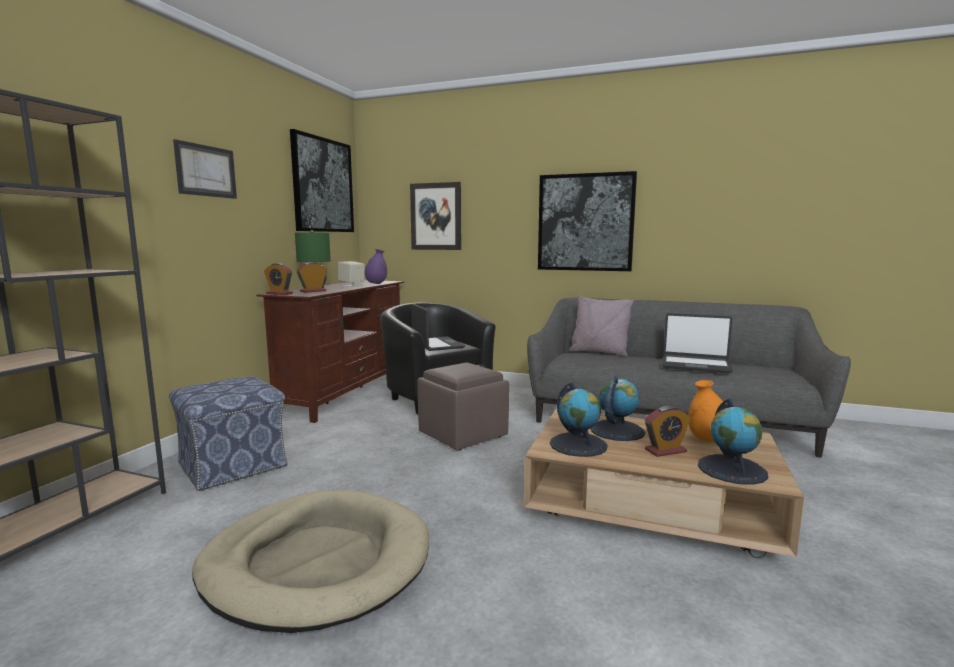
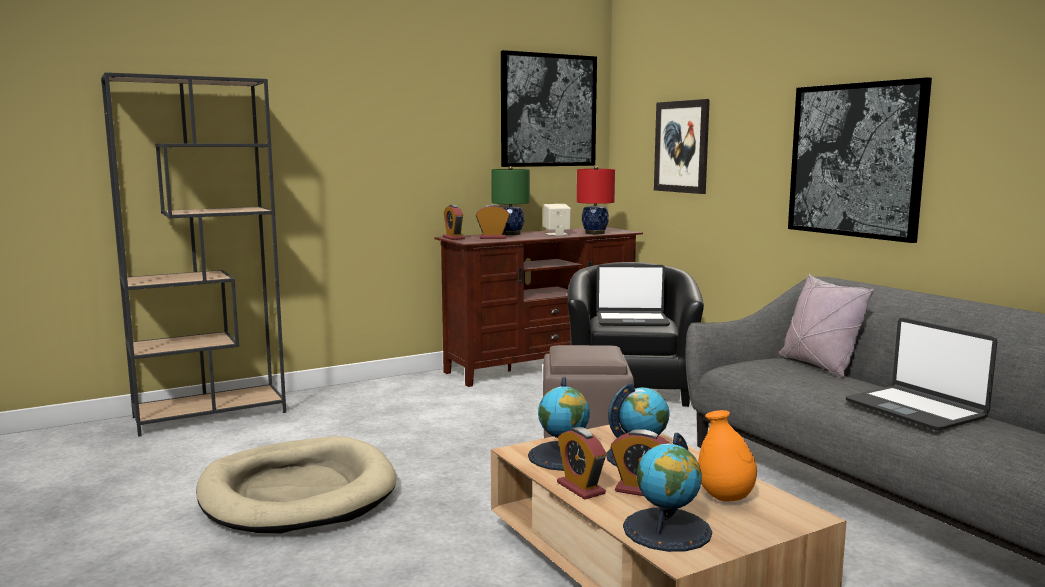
camera: 40 degrees right, 0 degrees up
(206, 171) = (386, 110): picture -> none
(234, 465) = (355, 405): ottoman -> none
(376, 283) = (595, 233): purple vase -> red table lamp
(437, 345) = (631, 320): laptop -> laptop turned 75 degrees clockwise
(636, 462) = (580, 488): none -> alarm clock

